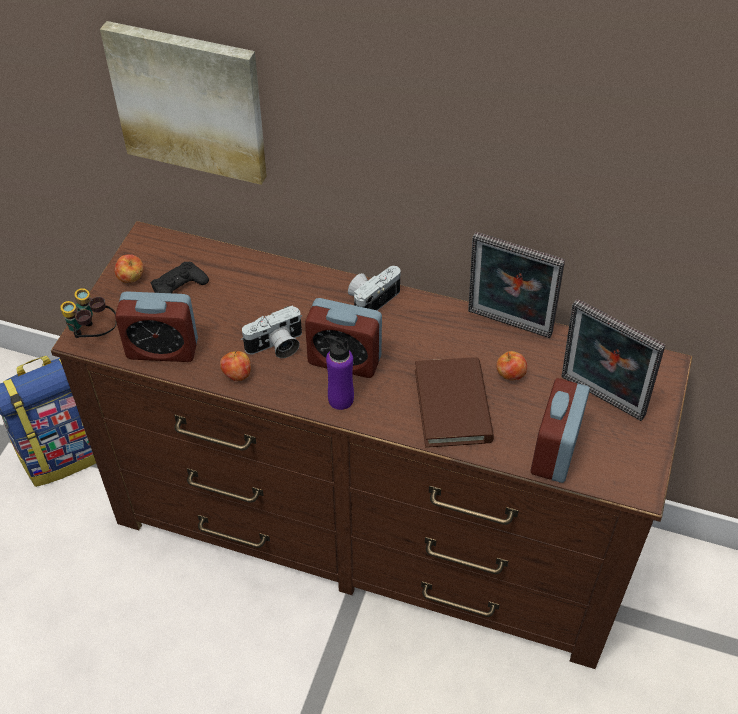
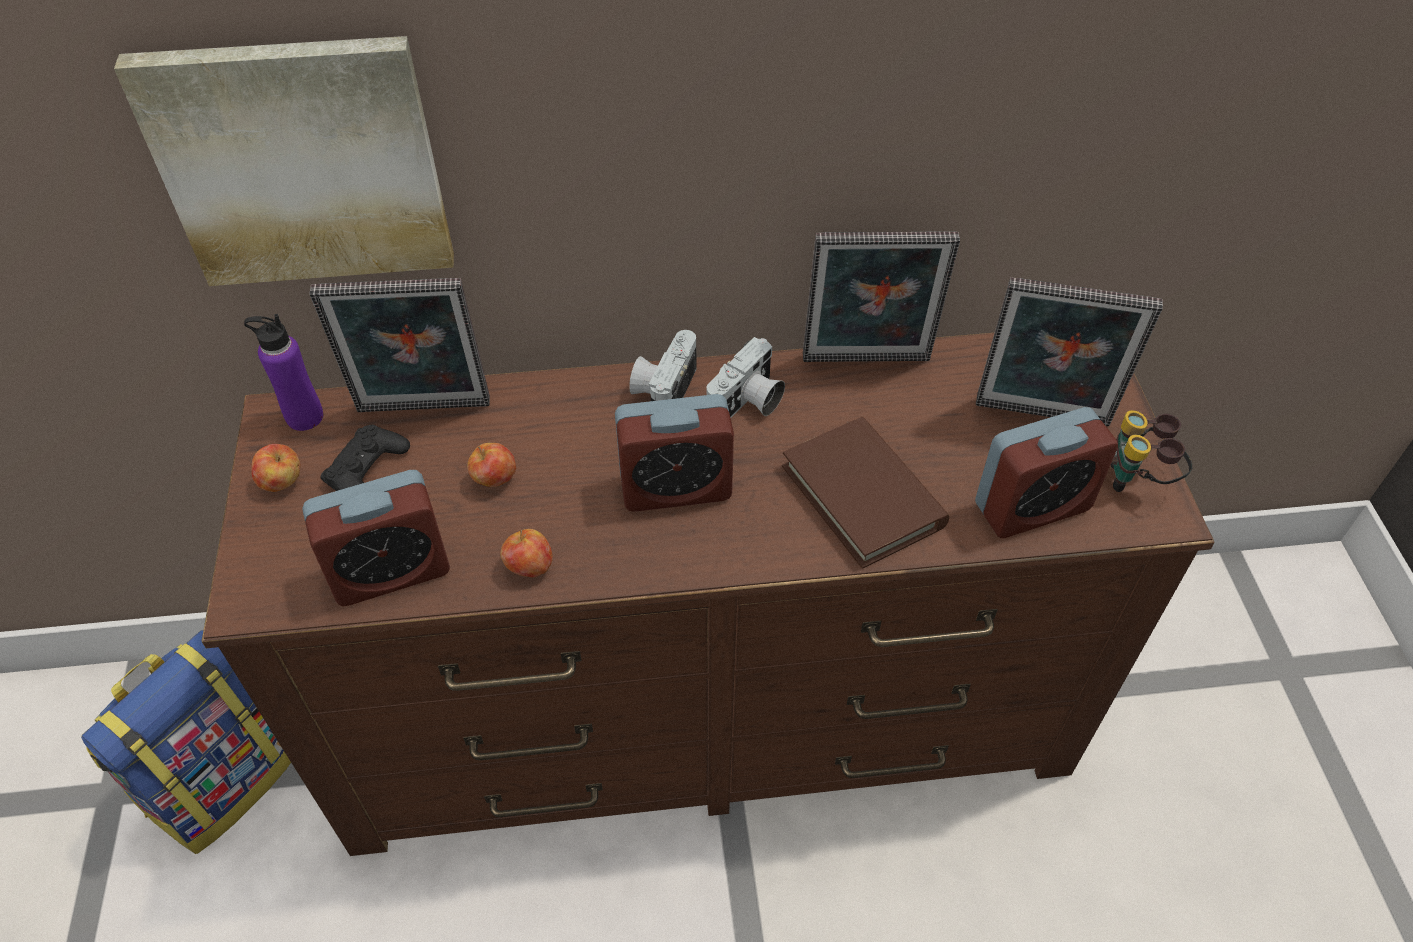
camera: 25 degrees left, 0 degrees up
(93, 335) = (265, 591): binoculars -> binoculars (1138, 479)
(227, 264) = (423, 411): none -> picture frame
(276, 346) = (565, 504): camera -> camera (747, 404)
(340, 399) = (703, 545): purple bottle -> purple bottle (304, 417)
(510, 375) = (911, 427): apple -> apple (494, 480)
(554, 451) = (1032, 507): alarm clock -> alarm clock turned 105 degrees counterclockwise

